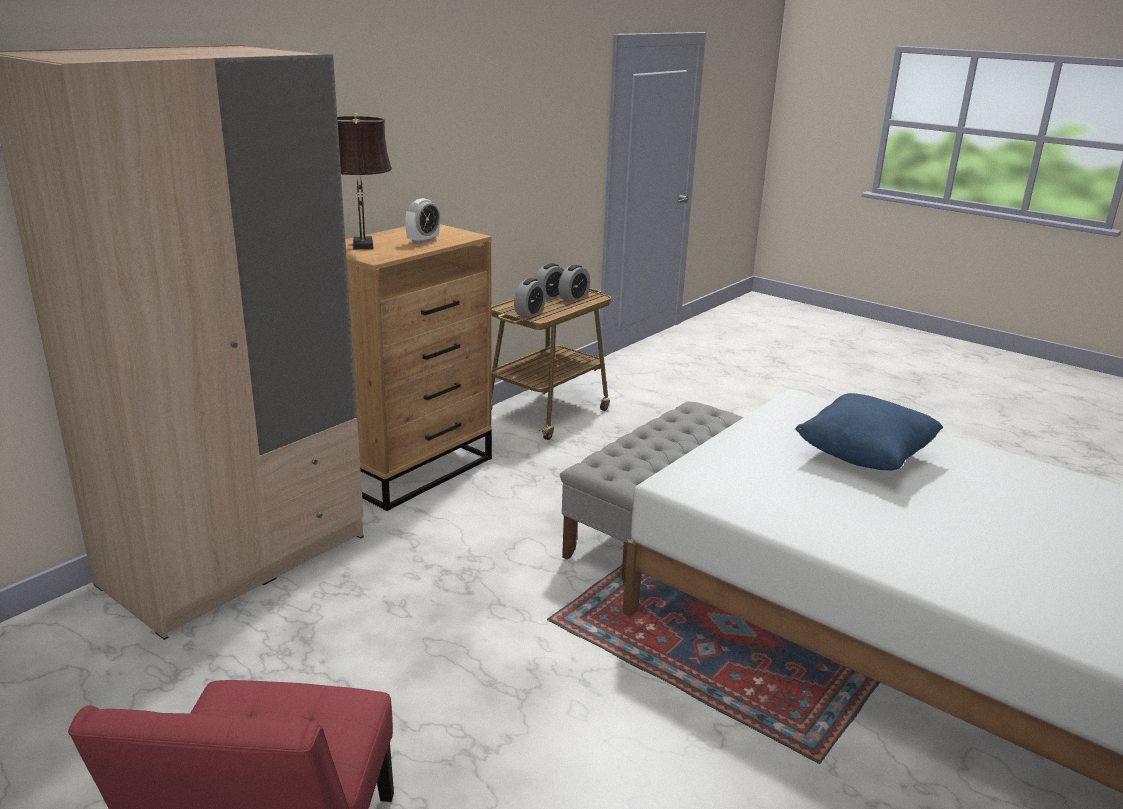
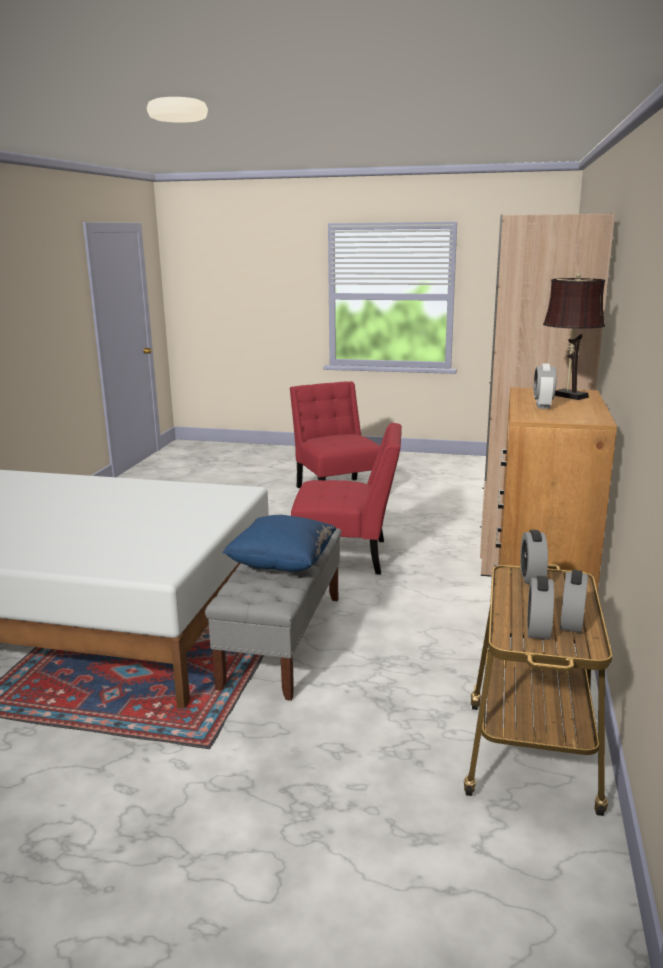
camera: 155 degrees right, 5 degrees down
(482, 625) = (347, 556): none -> red chair
(864, 457) = (105, 531): blue pillow -> blue pillow (282, 565)

